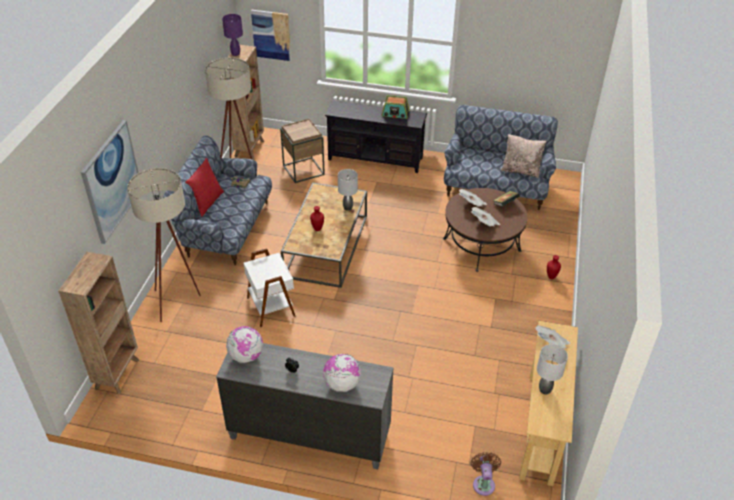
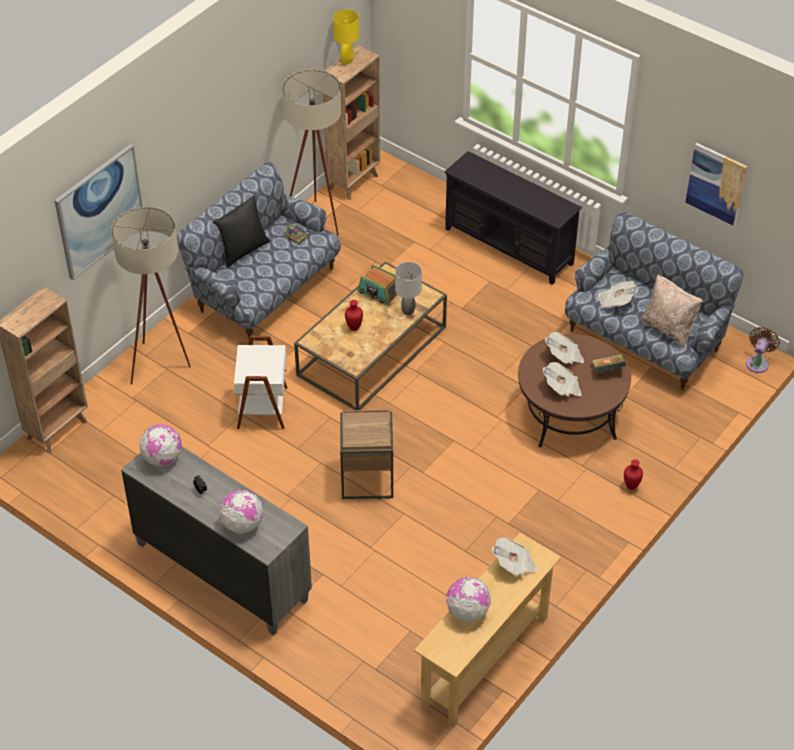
camera: 25 degrees right, 5 degrees up
(207, 202) = (243, 250): red pillow -> black pillow
(236, 54) = (347, 61): purple table lamp -> yellow table lamp
(271, 35) = (408, 42): picture -> picture (716, 184)
(303, 170) = (404, 235): brown side table -> brown side table (367, 478)
(395, 114) = (537, 196): radio -> radio (378, 293)
(477, 164) = (615, 301): none -> newspaper
(483, 483) = (378, 694): brown fan -> brown fan (758, 362)
(544, 389) = (467, 612): grey table lamp -> globe

